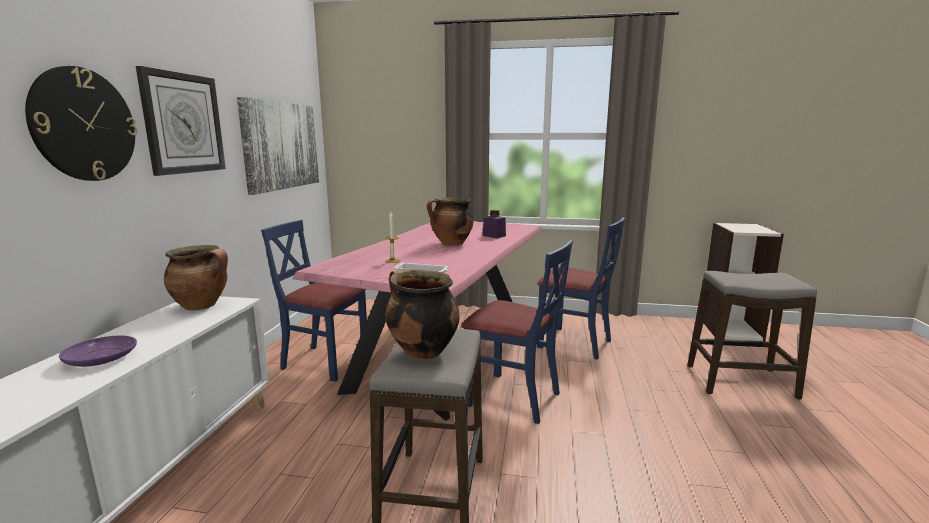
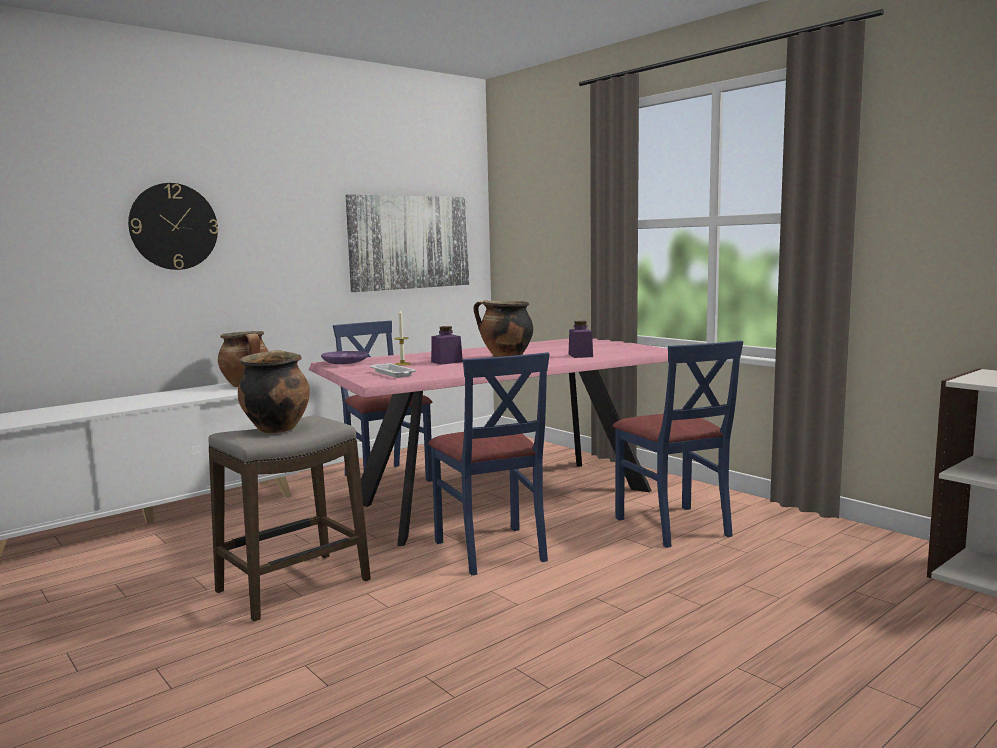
camera: 40 degrees right, 5 degrees down
(100, 358) = (134, 402): purple plate -> purple plate (344, 362)
(183, 123) = (273, 222): wall clock -> none
(422, 254) = (447, 362): none -> purple jar
(740, 381) = (828, 626): stool -> none

